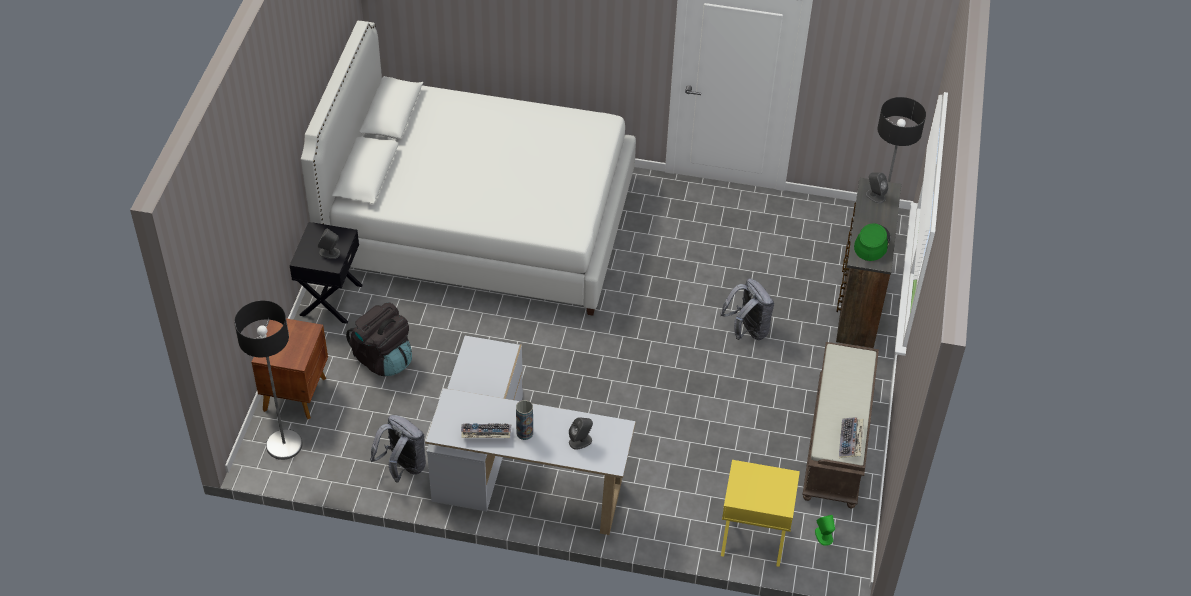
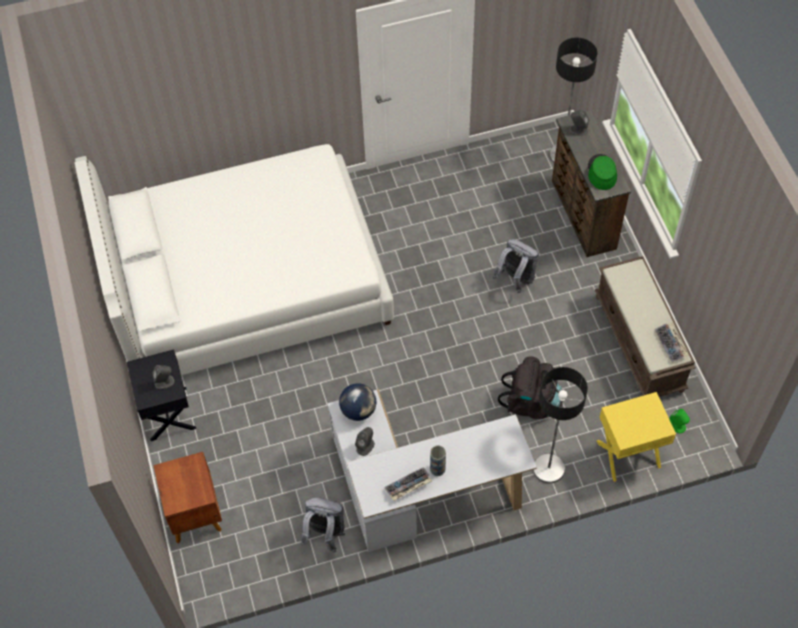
camera: 25 degrees left, 10 degrees up
(284, 445) = (215, 564): floor lamp -> floor lamp (548, 468)
(383, 358) = (246, 445): black backpack -> black backpack (531, 402)
(489, 354) = (358, 410): none -> globe
(580, 441) = (485, 453): grey speaker -> grey speaker (365, 446)

